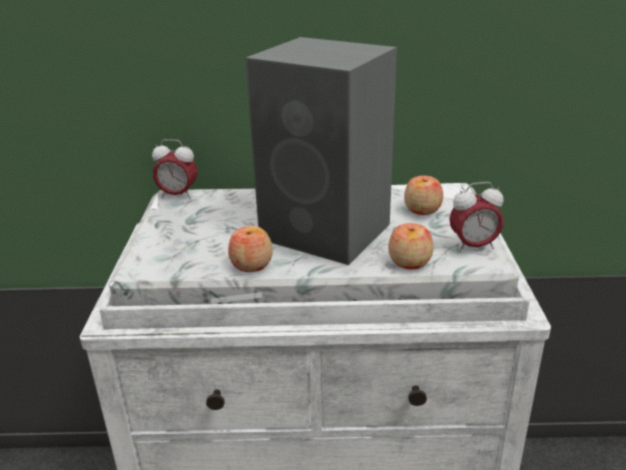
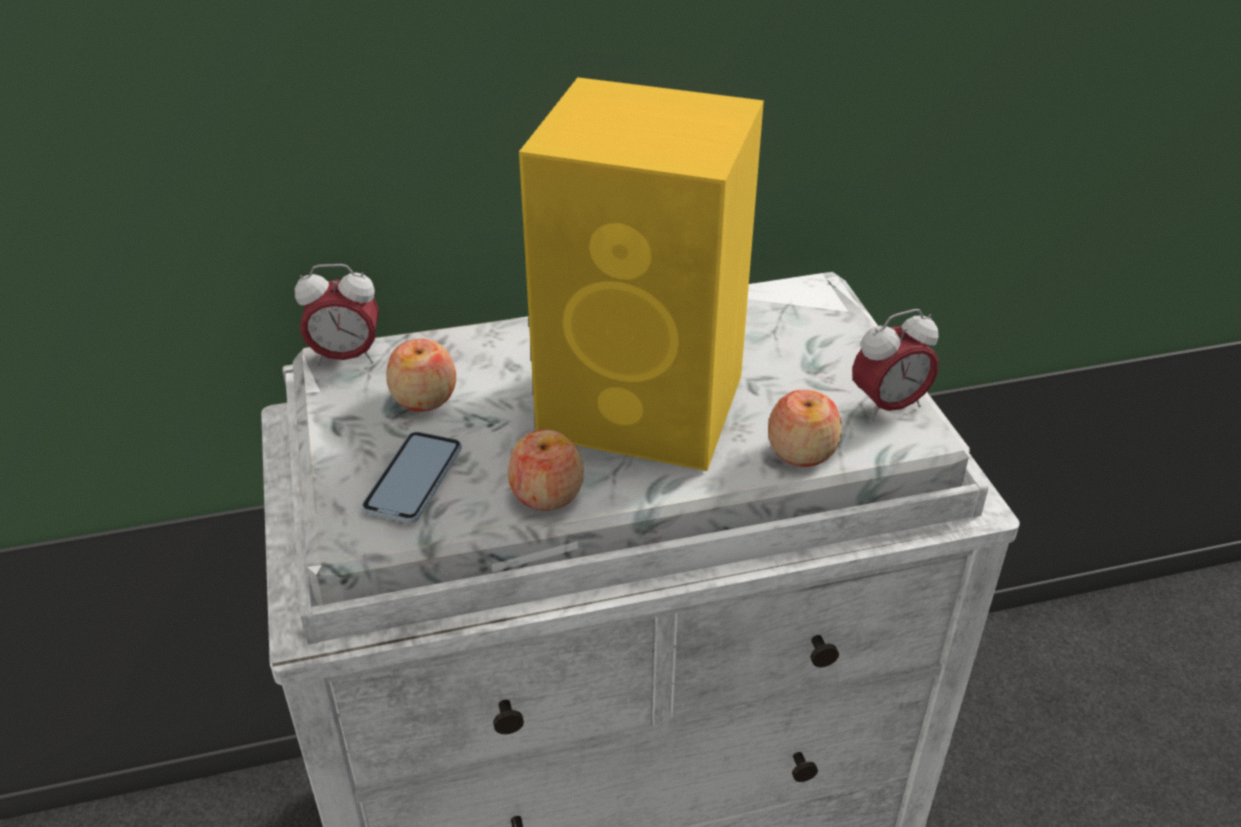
camera: 15 degrees left, 10 degrees up
(183, 250) = (413, 479): none -> phone
(328, 232) = (647, 407): grey speaker -> yellow speaker
(422, 209) = (782, 338): apple -> apple (424, 397)

